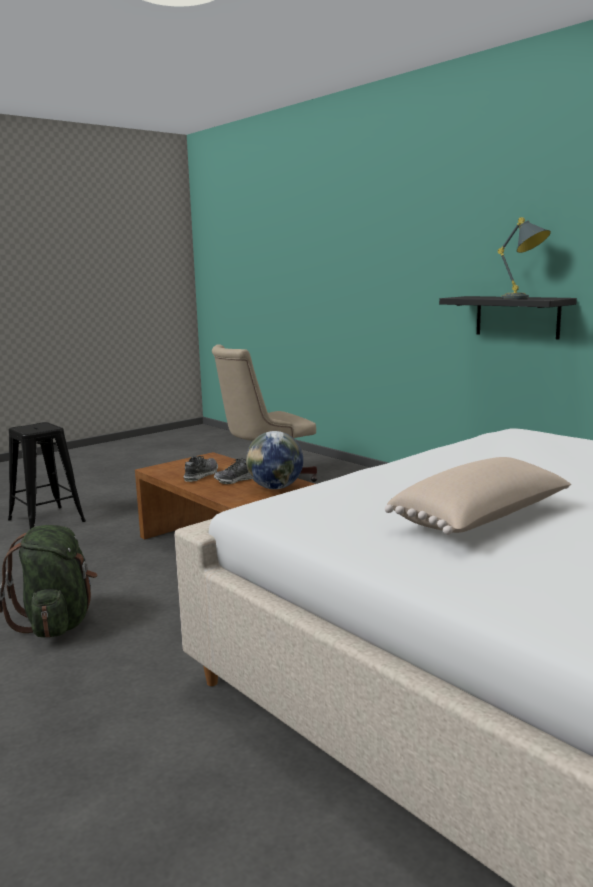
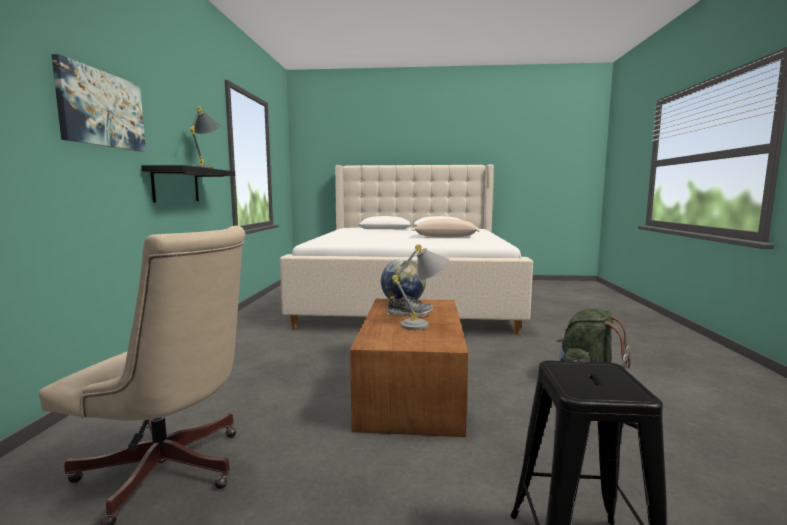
camera: 135 degrees left, 5 degrees down
(201, 475) = (425, 325): shoe -> grey table lamp
(431, 251) = (102, 109): none -> picture

